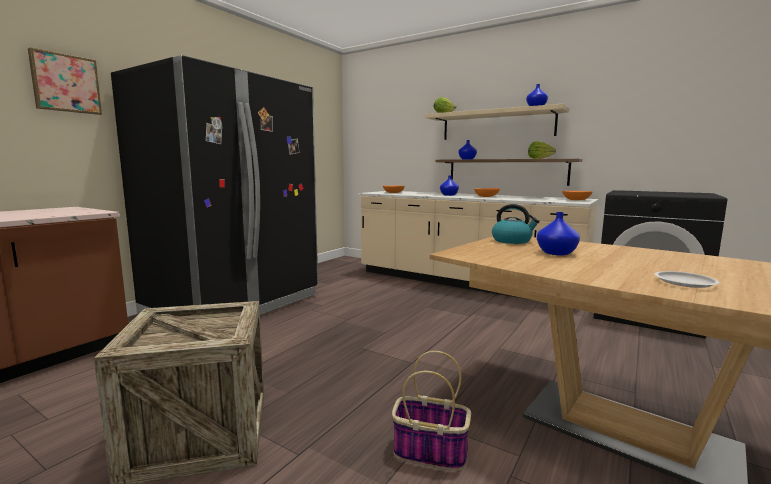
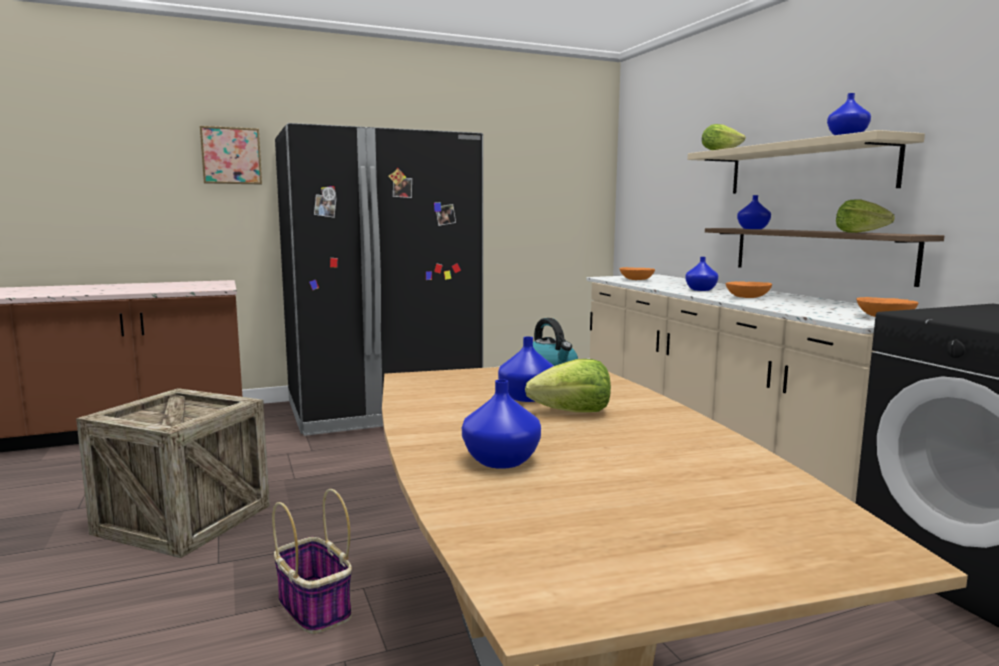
camera: 35 degrees right, 0 degrees up
(603, 256) = (573, 412): none -> lettuce
(685, 282) = (503, 461): white plate -> blue vase

